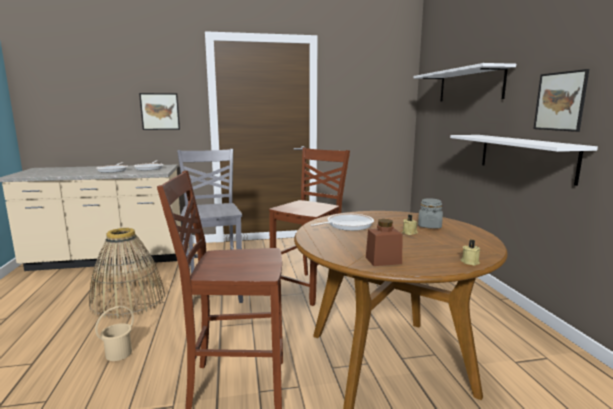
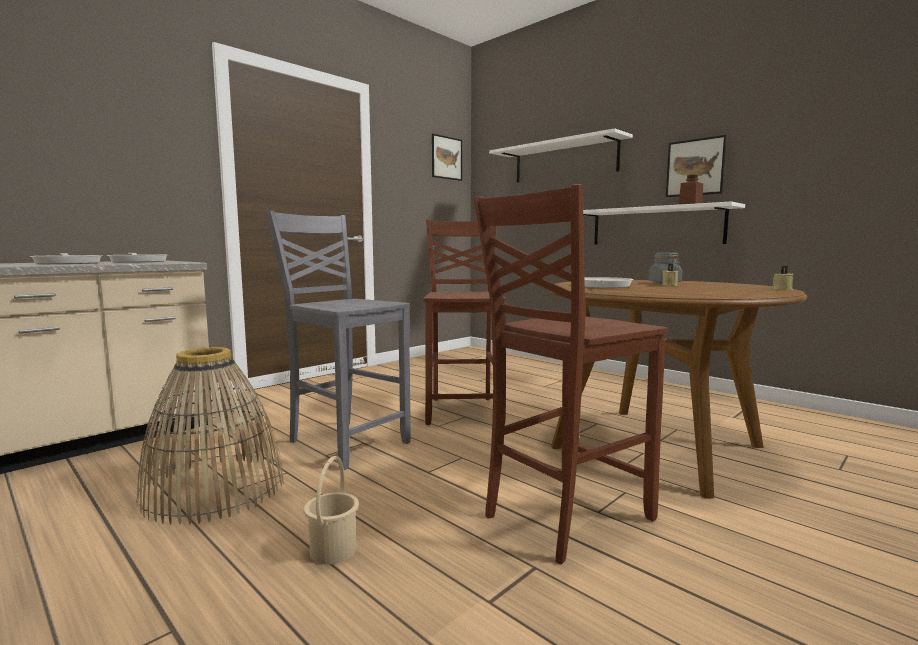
camera: 35 degrees left, 5 degrees down
(160, 111) = (132, 164): picture -> picture (446, 158)
(383, 260) = (732, 294): brown jar -> brown jar (690, 204)

